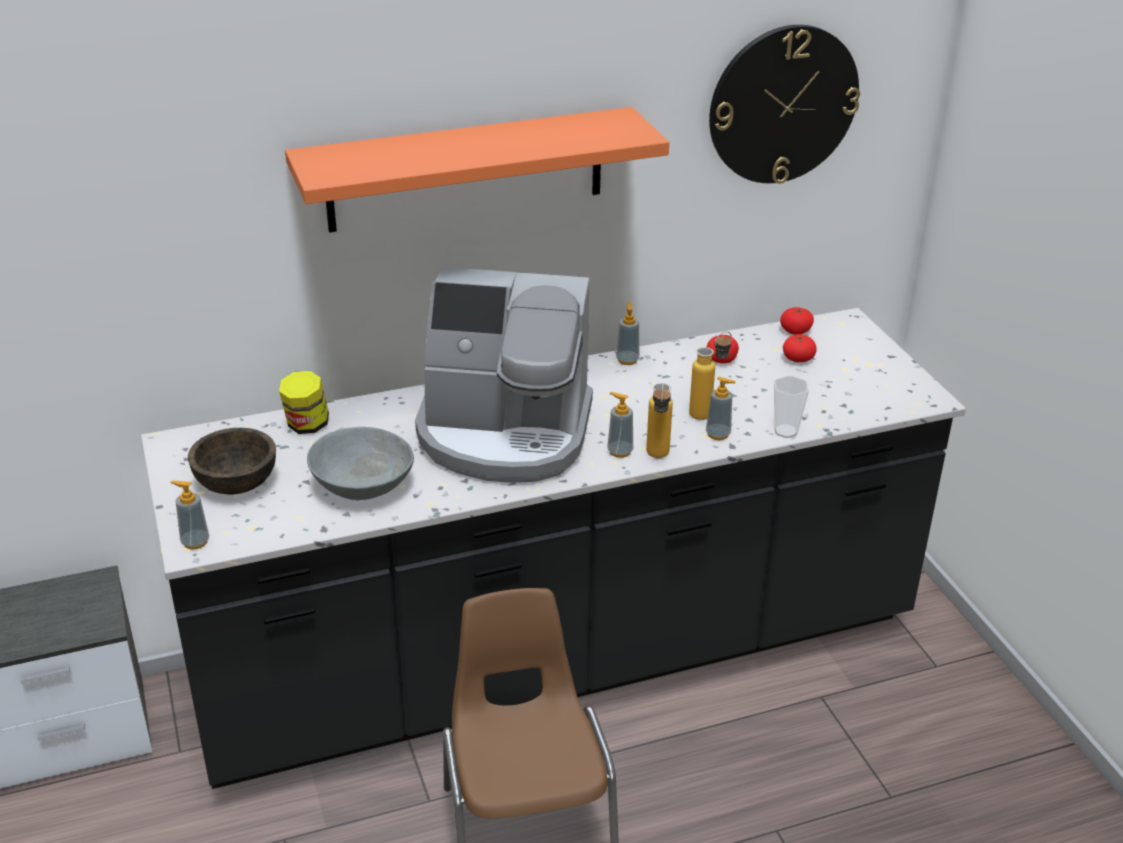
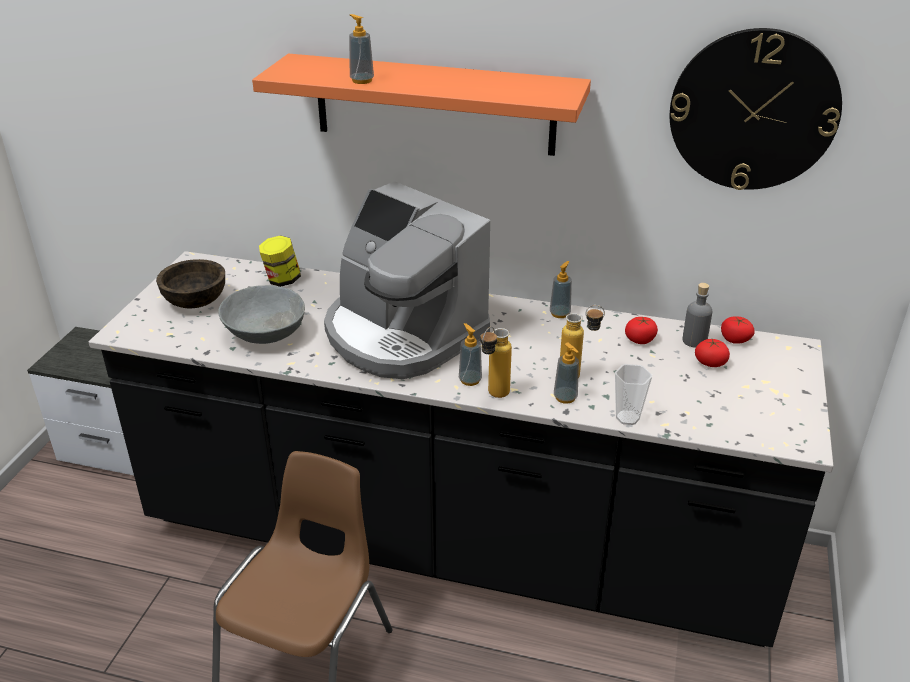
camera: 35 degrees right, 0 degrees up
(195, 542) = (126, 329): soap dispenser -> soap dispenser (362, 80)
(766, 344) = (694, 341): none -> grey bottle

